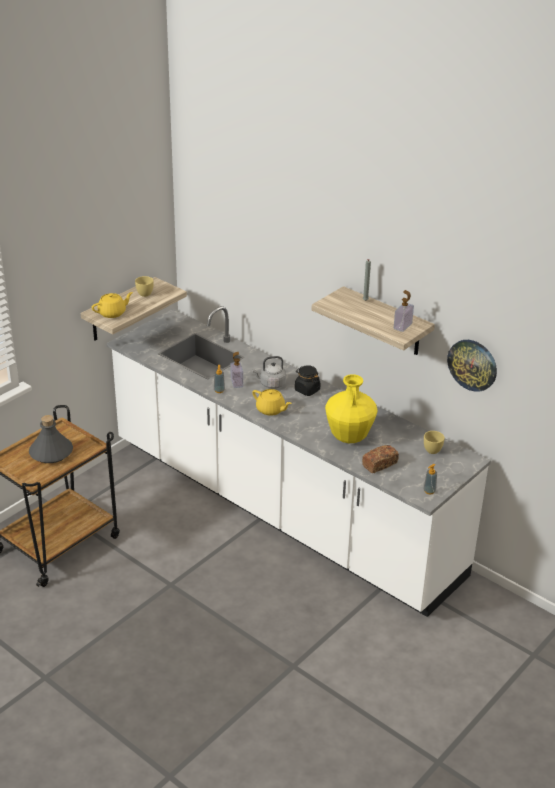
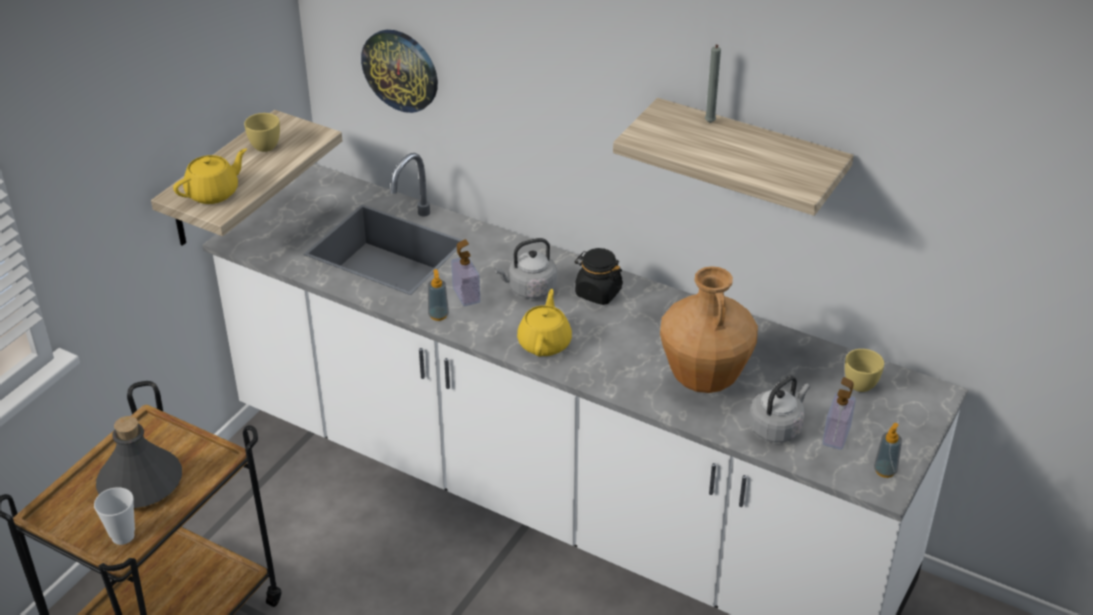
camera: 10 degrees left, 5 degrees up
(37, 474) = (123, 536): none -> cup
(271, 410) = (545, 342): yellow teapot -> yellow teapot turned 105 degrees counterclockwise
(349, 437) = (704, 380): yellow vase -> brown vase
(379, 464) = (777, 427): bread -> grey kettle
(402, 326) = (798, 167): soap dispenser -> soap dispenser (836, 435)
(472, 364) = (933, 224): wall clock -> wall clock (401, 70)

